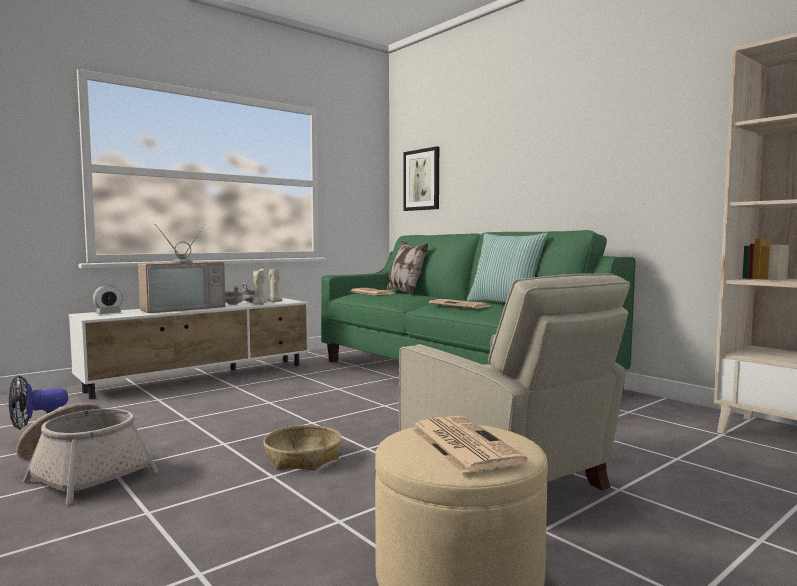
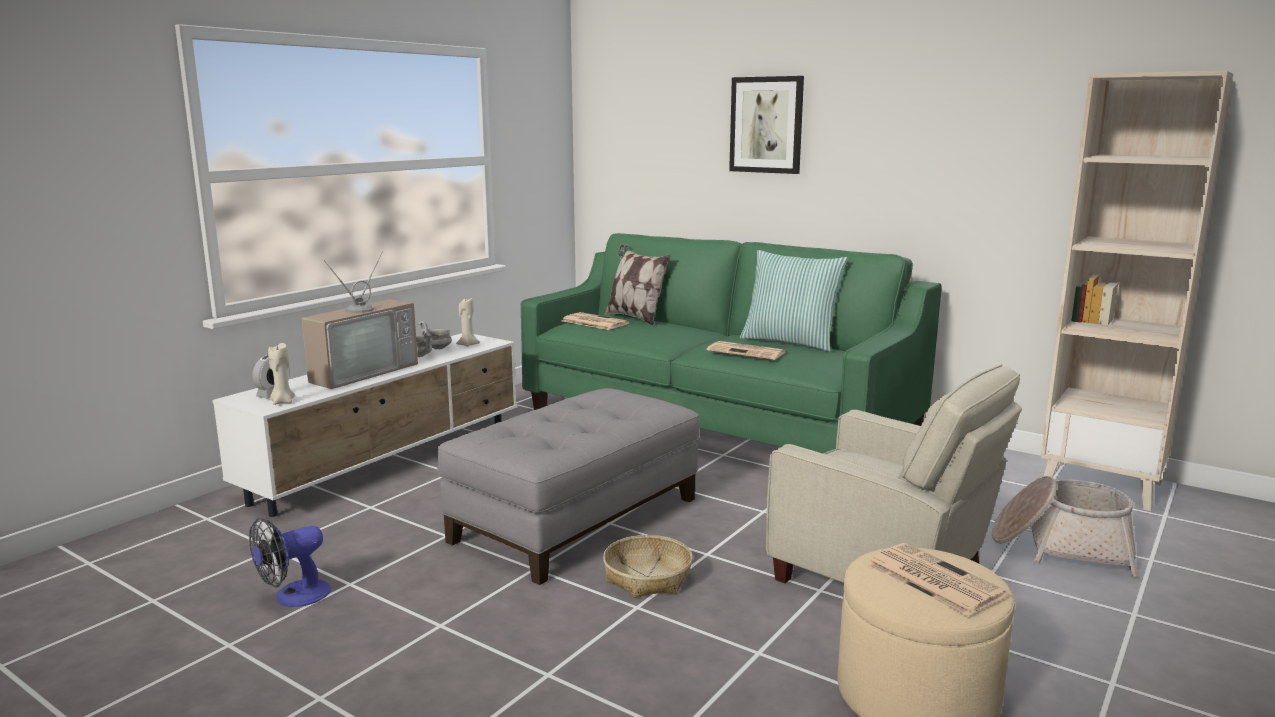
camera: 15 degrees left, 10 degrees up
(83, 474) = (411, 635): basket -> basket (1060, 547)
(259, 304) = (455, 353): beige candle -> beige candle (282, 402)
(290, 418) = (577, 520): none -> grey ottoman
(422, 180) = (631, 148): picture -> picture (766, 125)

